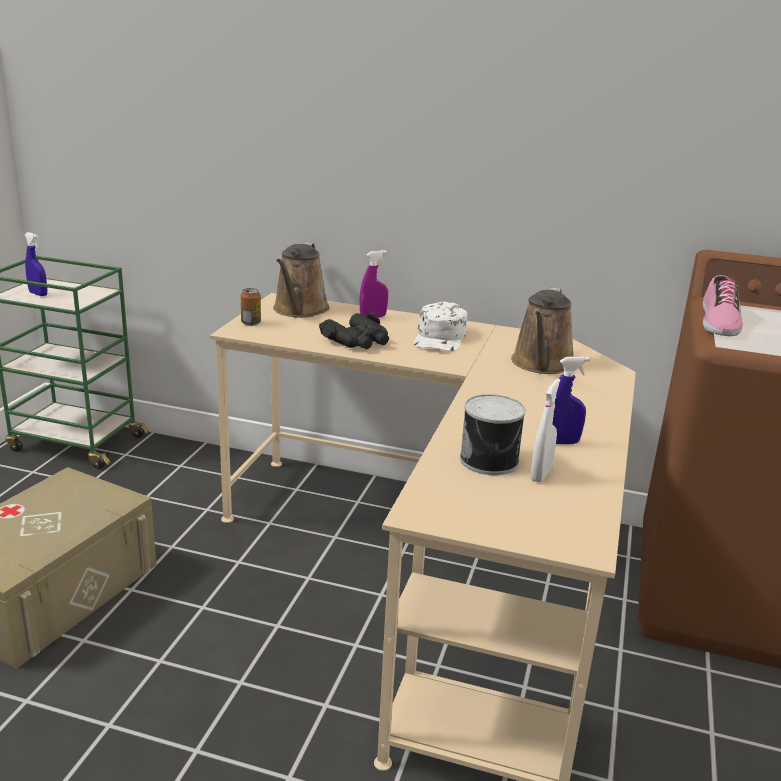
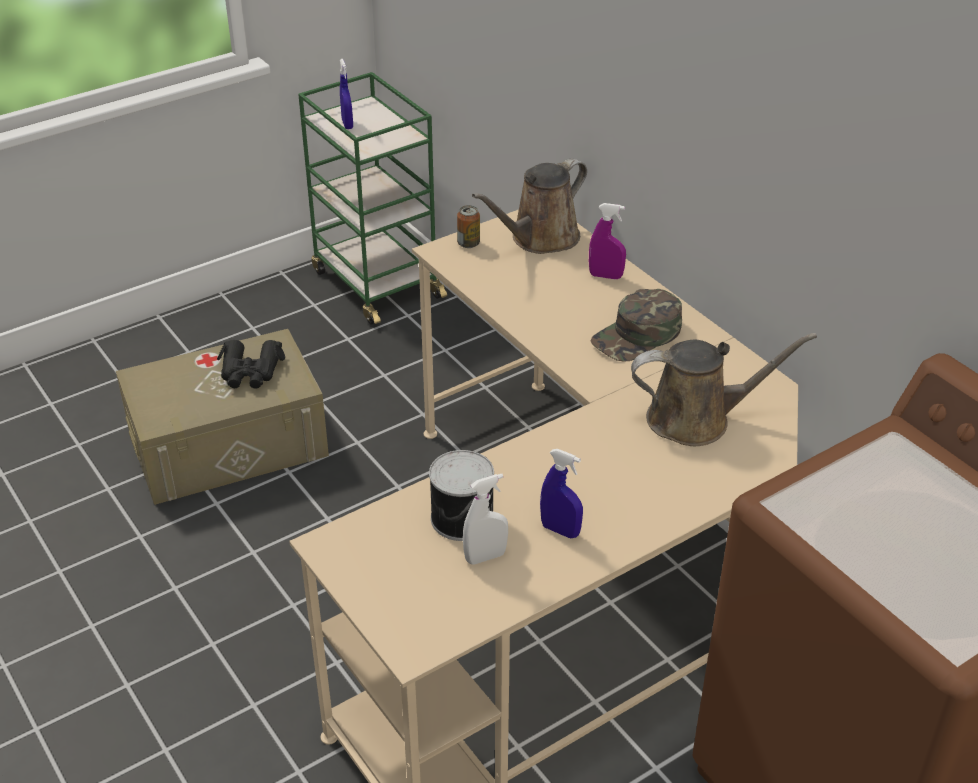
camera: 40 degrees right, 15 degrees up
(358, 341) = (542, 309): black binoculars -> black binoculars (250, 372)
(440, 338) = (637, 335): white cap -> green cap
(542, 364) = (697, 419): brown watering can -> brown watering can turned 150 degrees counterclockwise
(717, 321) = (838, 465): shoe -> none

